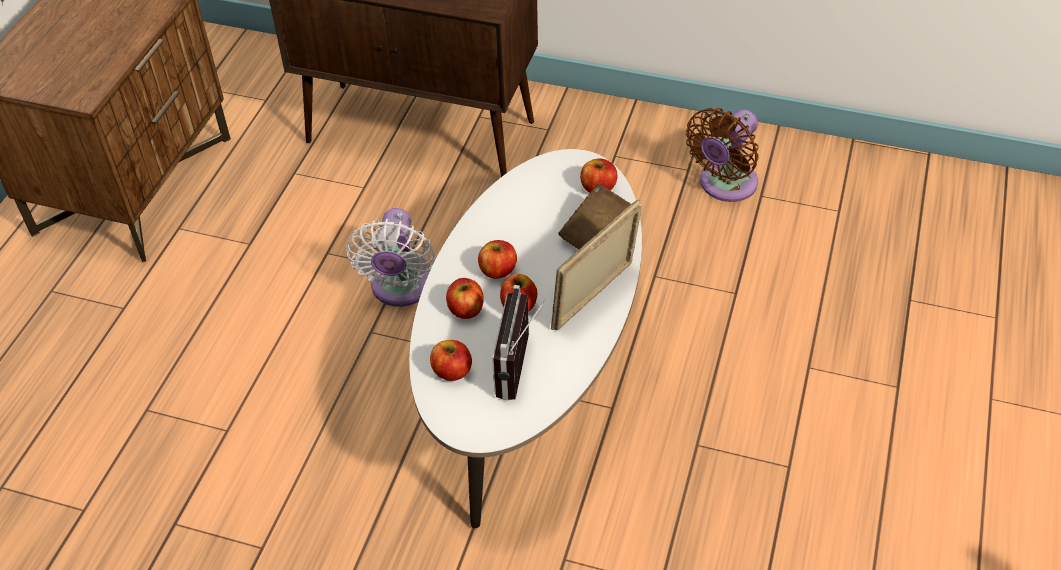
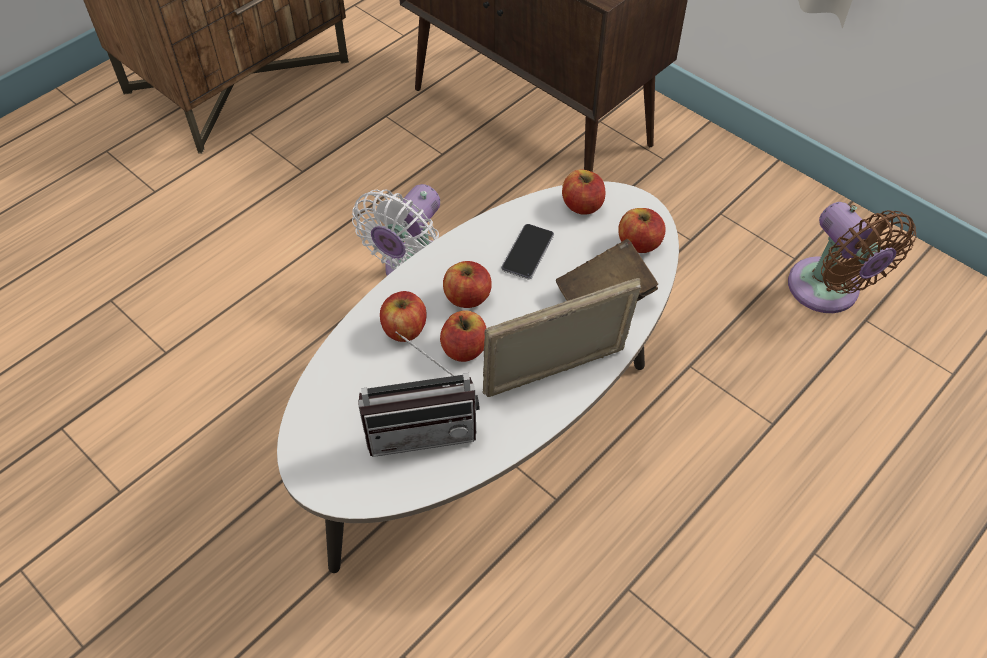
camera: 25 degrees right, 5 degrees up
(452, 371) = (344, 396): apple -> apple (582, 205)
(521, 223) = (527, 252): none -> phone
(523, 369) = (421, 427): radio -> radio turned 135 degrees counterclockwise
(724, 185) = (828, 292): brown fan -> brown fan turned 90 degrees counterclockwise

